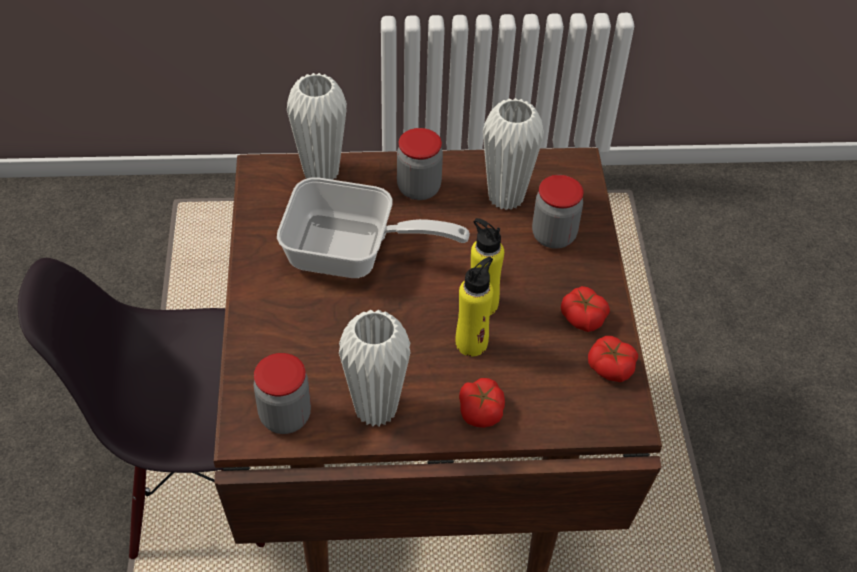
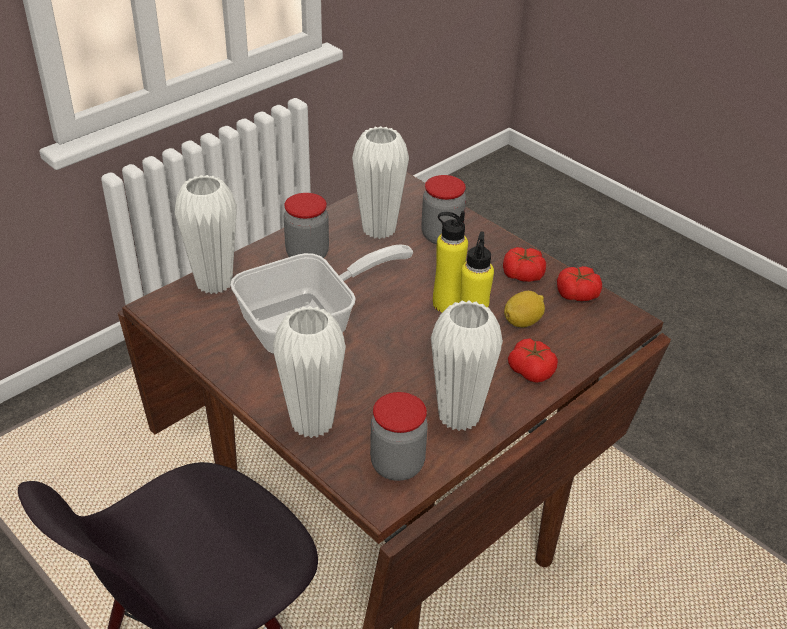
camera: 40 degrees left, 10 degrees down
(263, 339) = (312, 423): none -> white vase
(528, 362) = (522, 321): none -> lemon

